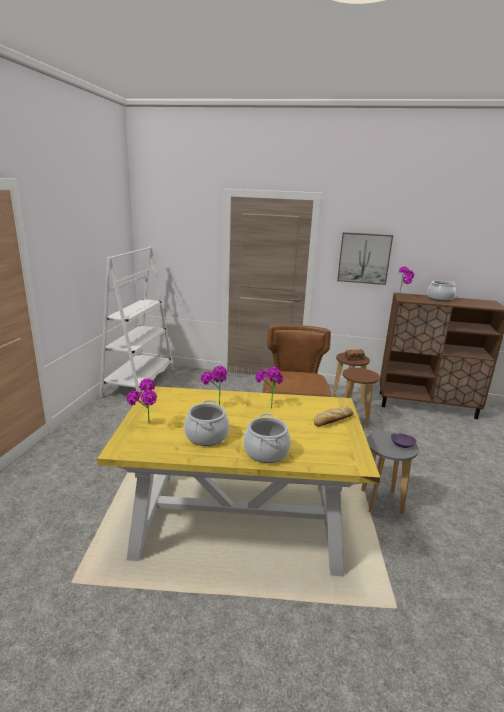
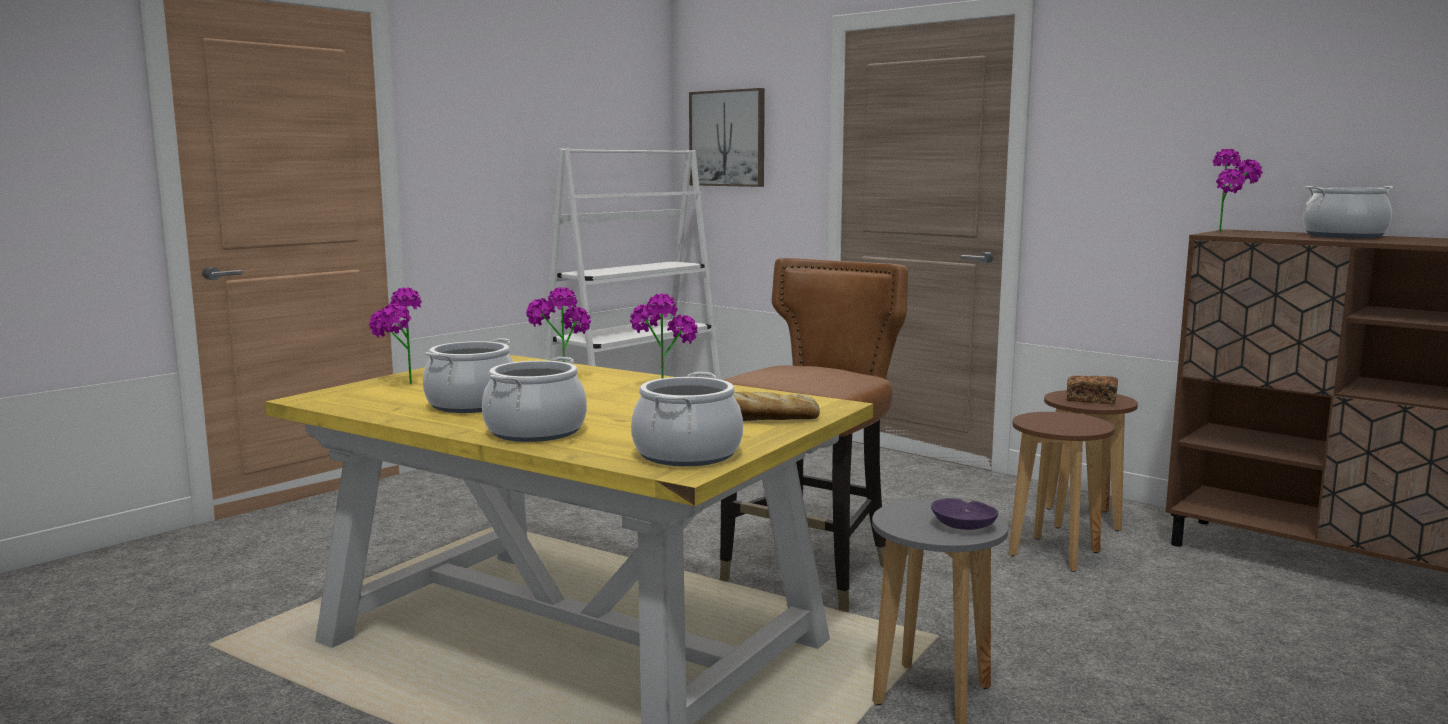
camera: 30 degrees right, 10 degrees down
(345, 453) = (686, 454): none -> cooking pot
(364, 258) = (1143, 144): picture -> picture (728, 138)

